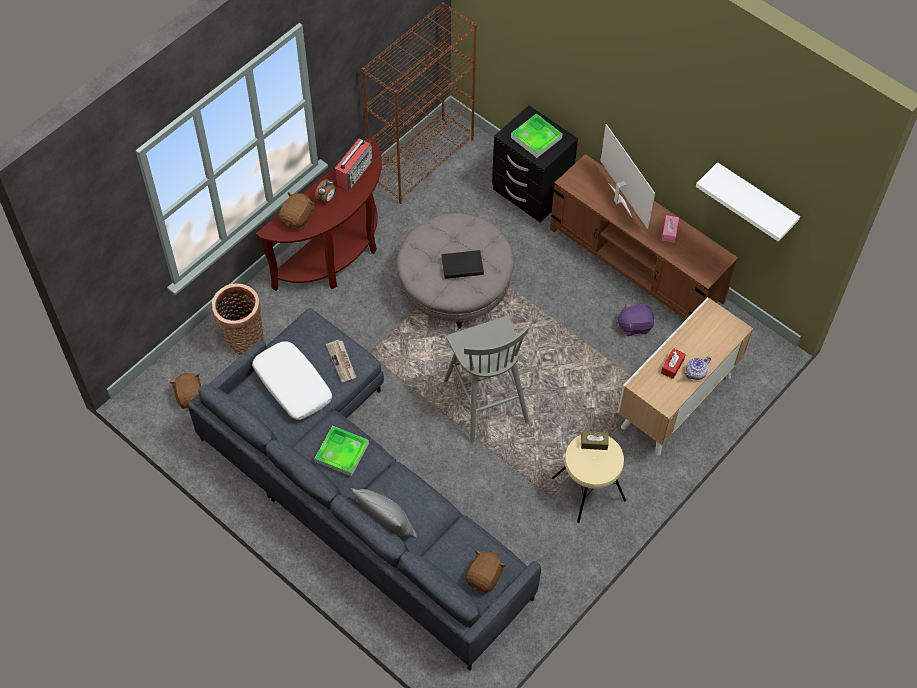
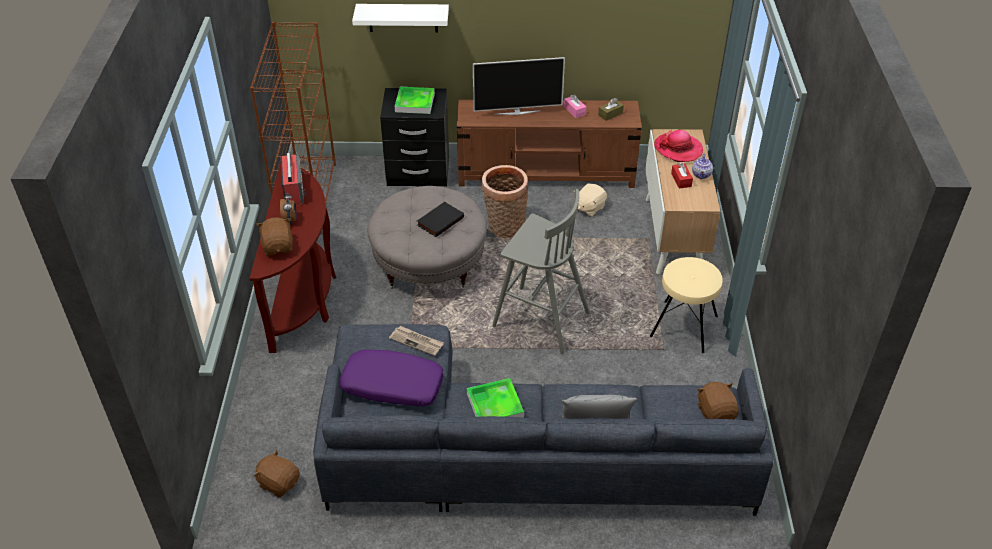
camera: 40 degrees left, 15 degrees down
(243, 339) = (283, 406): basket -> basket (504, 228)
(292, 385) = (392, 386): white pillow -> purple pillow
(594, 443) = (681, 267): brown tissue box -> brown tissue box (610, 114)
(619, 200) = (517, 112): television -> television turned 150 degrees clockwise
(634, 325) = (589, 208): purple plush toy -> beige plush toy
(707, 334) = (678, 149): none -> hat
(755, 199) = (643, 25): white shelf -> white shelf (403, 18)

